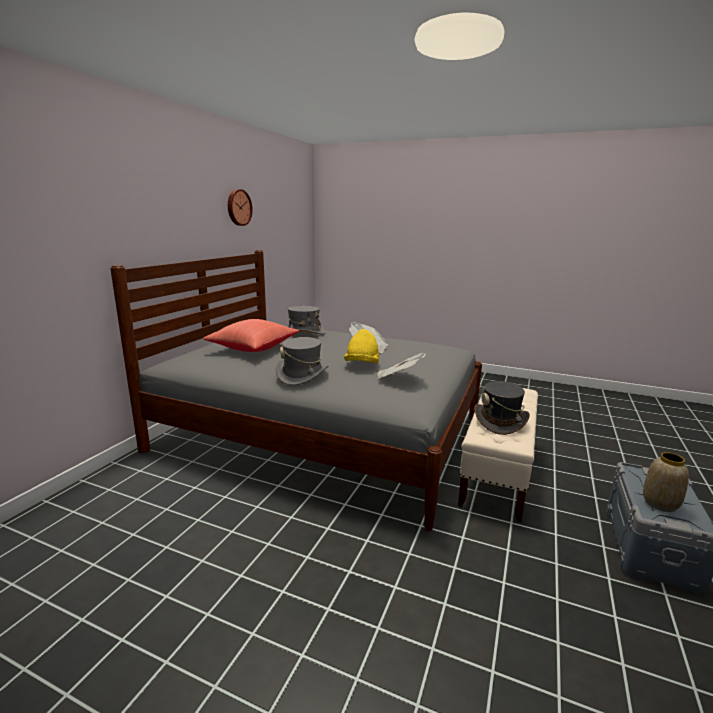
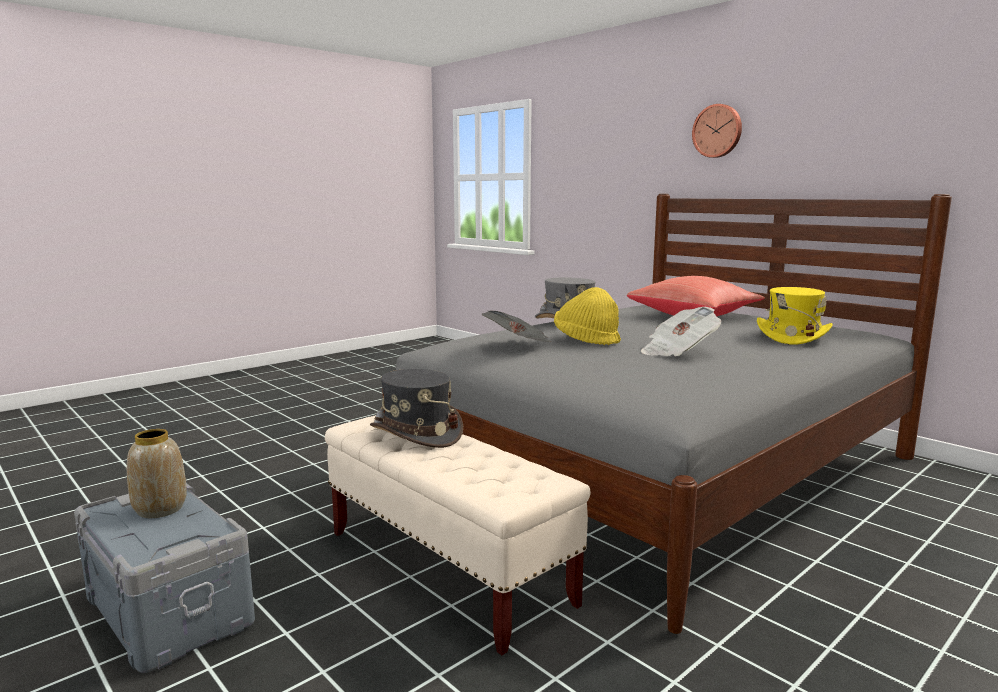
camera: 115 degrees right, 5 degrees down
(238, 207) = (918, 114): wall clock -> wall clock (718, 131)
(304, 333) = (792, 336): grey hat -> yellow hat

